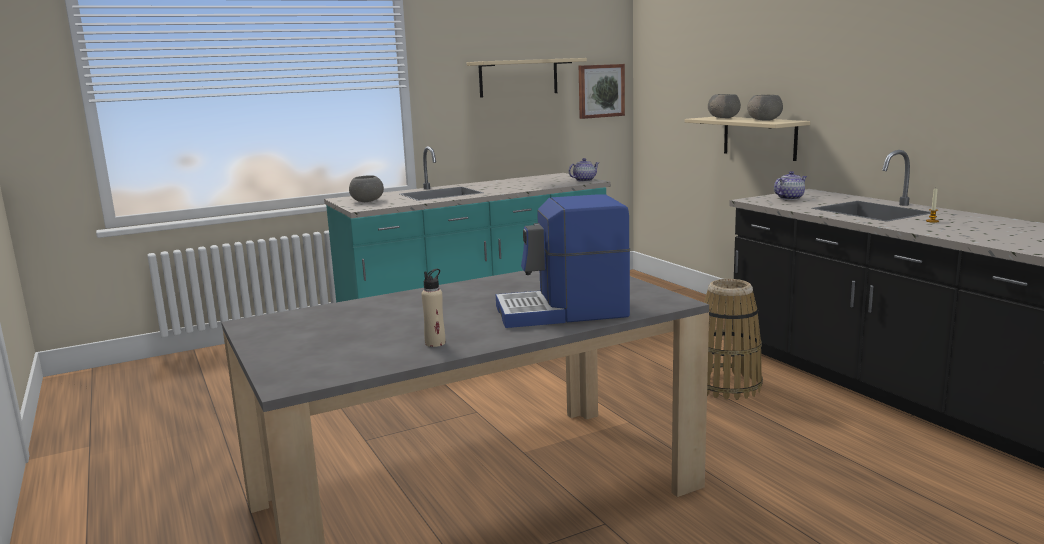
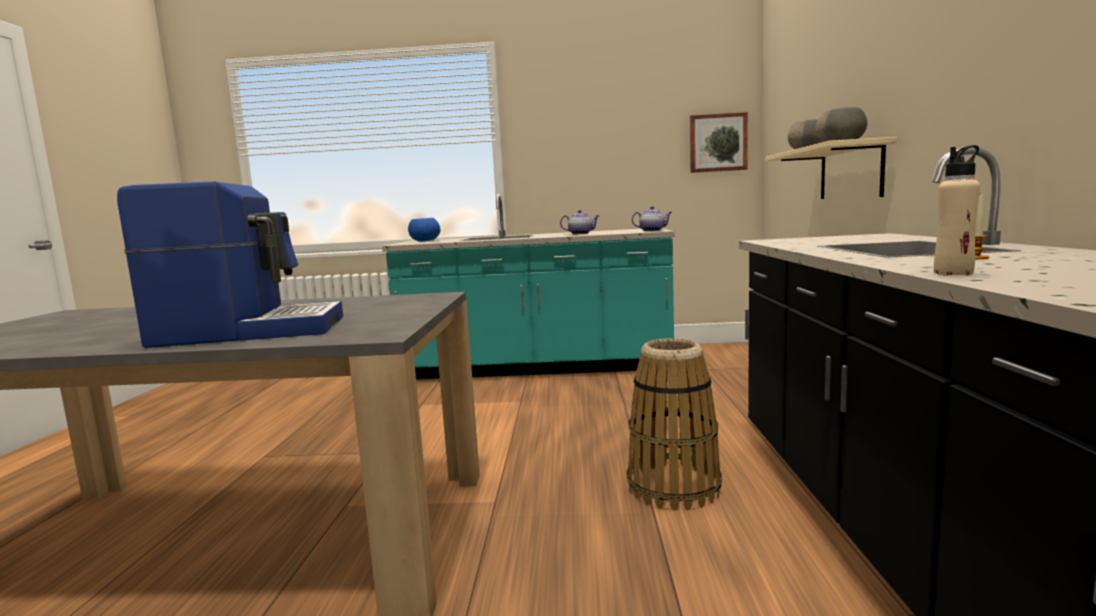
camera: 30 degrees right, 5 degrees down
(366, 201) = (424, 241): grey bowl -> blue bowl
(435, 343) = (59, 342): beige bottle -> beige bottle (953, 273)
(518, 78) = (617, 130): beige shelf -> none
(563, 312) = (250, 331): coffee machine -> coffee machine turned 150 degrees clockwise
(789, 198) = (824, 239): teapot -> teapot (581, 234)

